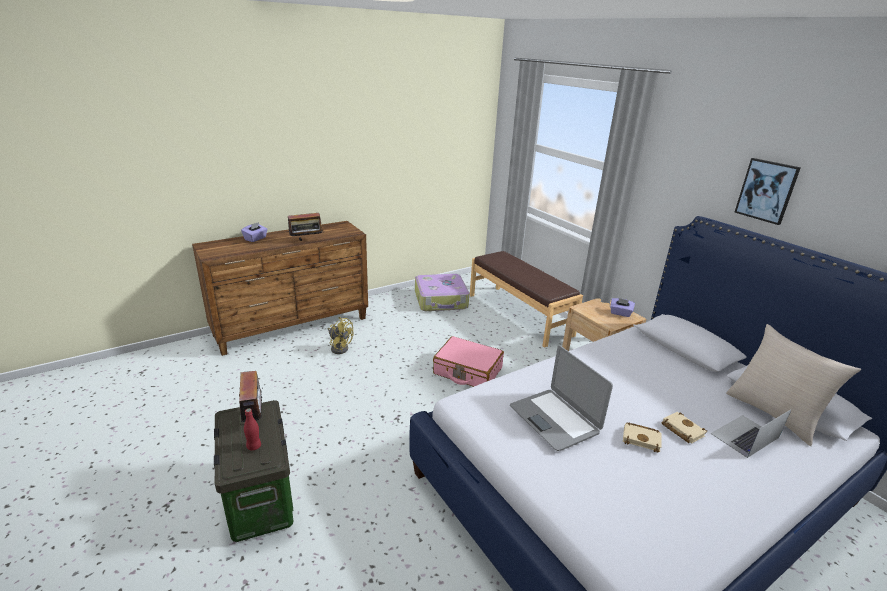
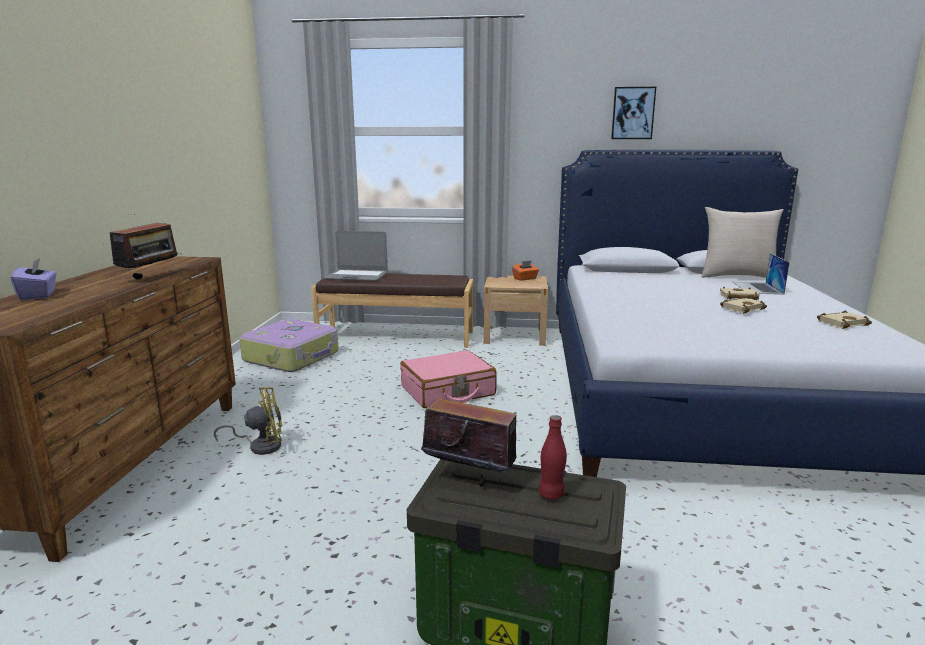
camera: 50 degrees left, 10 degrees down
(554, 419) = (692, 320): laptop -> laptop (356, 276)
(620, 313) = (525, 278): purple tissue box -> orange tissue box
(686, 513) = (842, 323): none -> beige book

